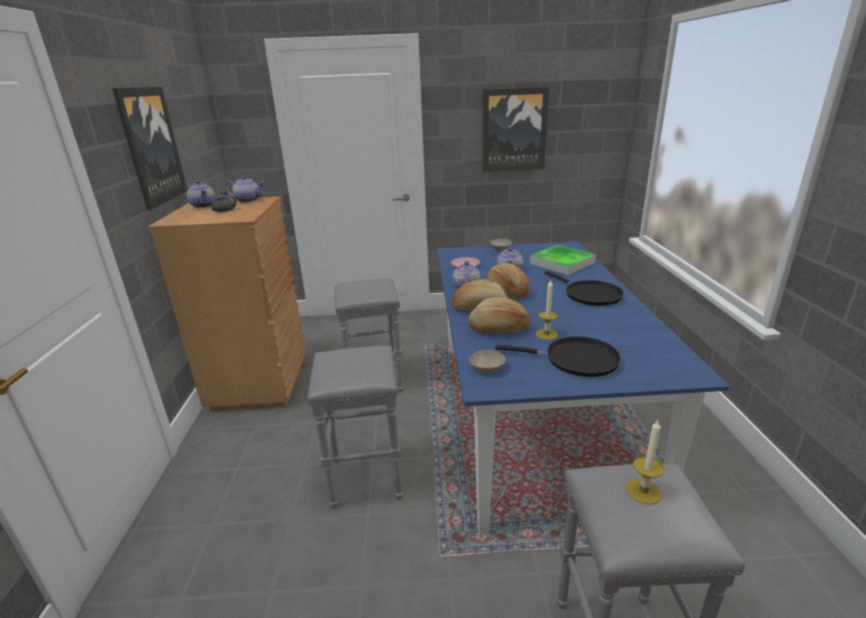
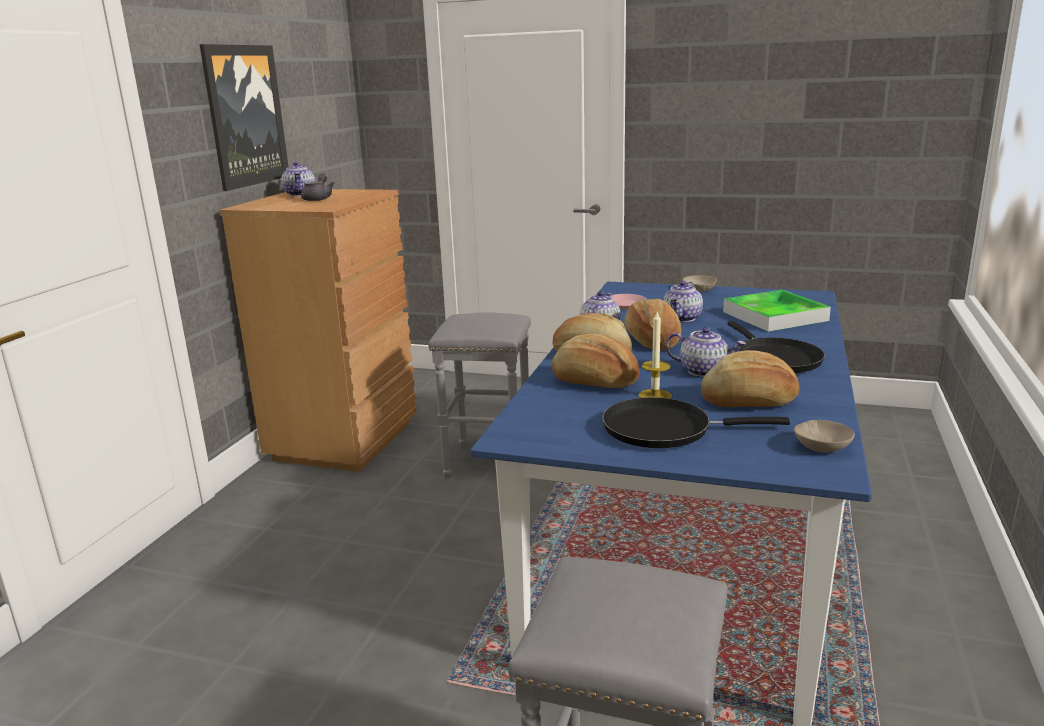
camera: 20 degrees right, 5 degrees down
(248, 200) = (355, 191): teapot -> teapot (704, 371)
(364, 477) = (407, 570): grey stool -> none
(487, 369) = (533, 421): beige bowl -> beige bowl (823, 448)
(514, 130) = (766, 115): picture -> none
(575, 360) = (664, 429): black frying pan -> black frying pan turned 150 degrees clockwise
(605, 329) = (749, 402): none -> bread
(643, 491) = (628, 591): candle -> none

